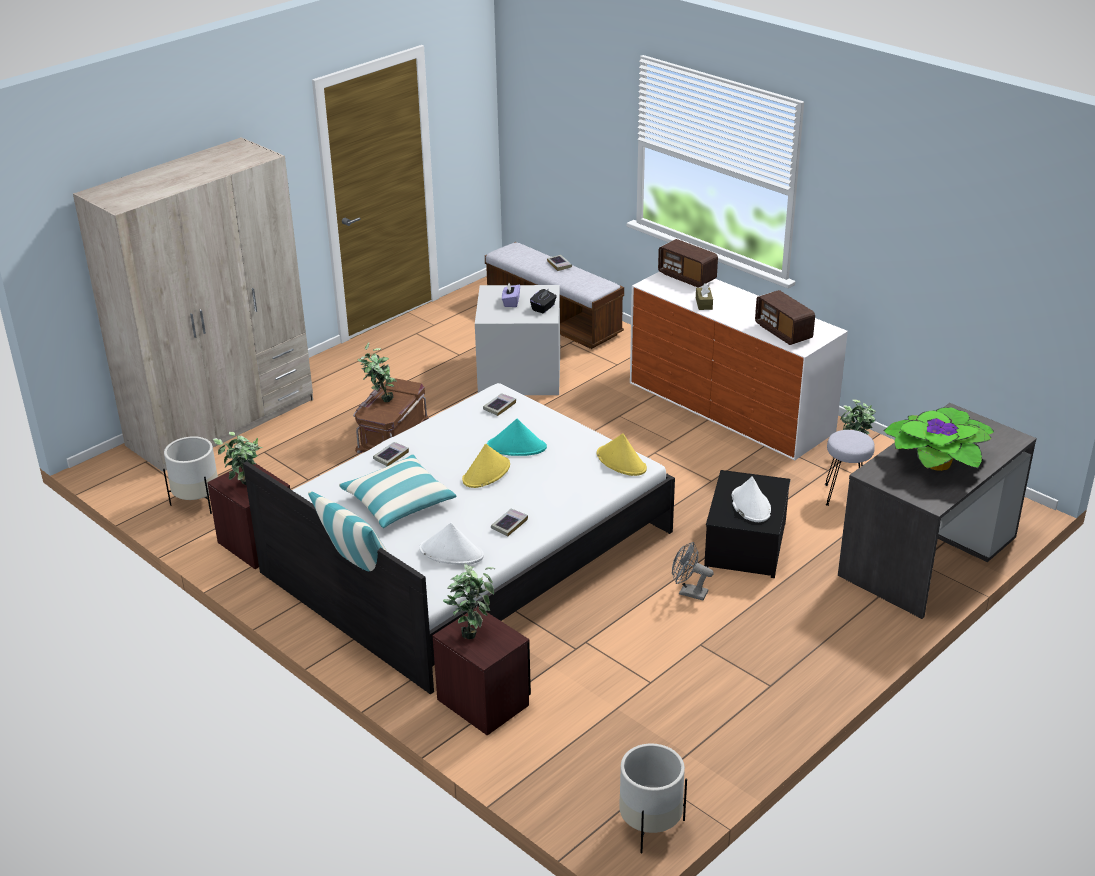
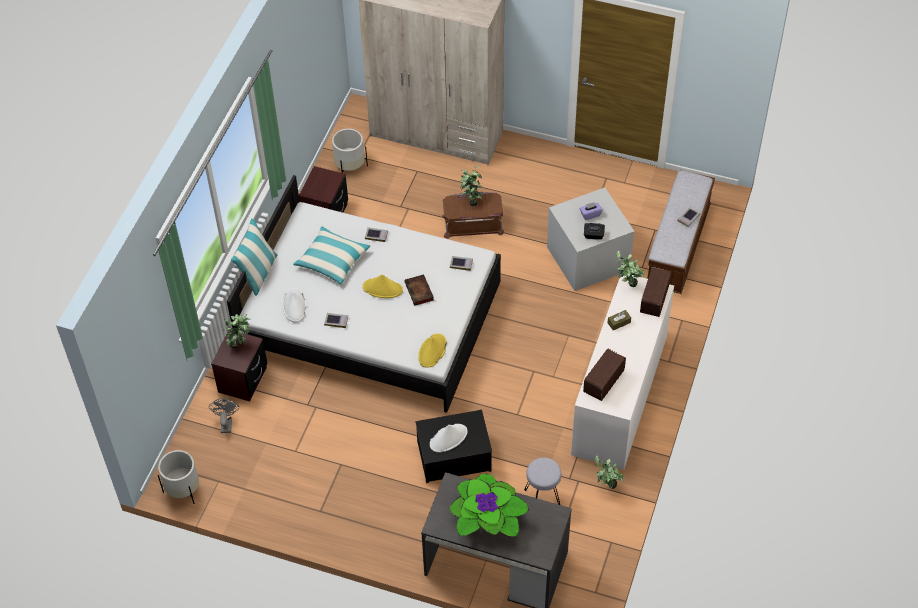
camera: 65 degrees right, 20 degrees up
(245, 487) = (317, 185): potted plant -> potted plant (627, 286)
(517, 447) = (419, 292): turquoise hat -> book
(688, 592) = (388, 442): grey fan -> grey fan (226, 423)

